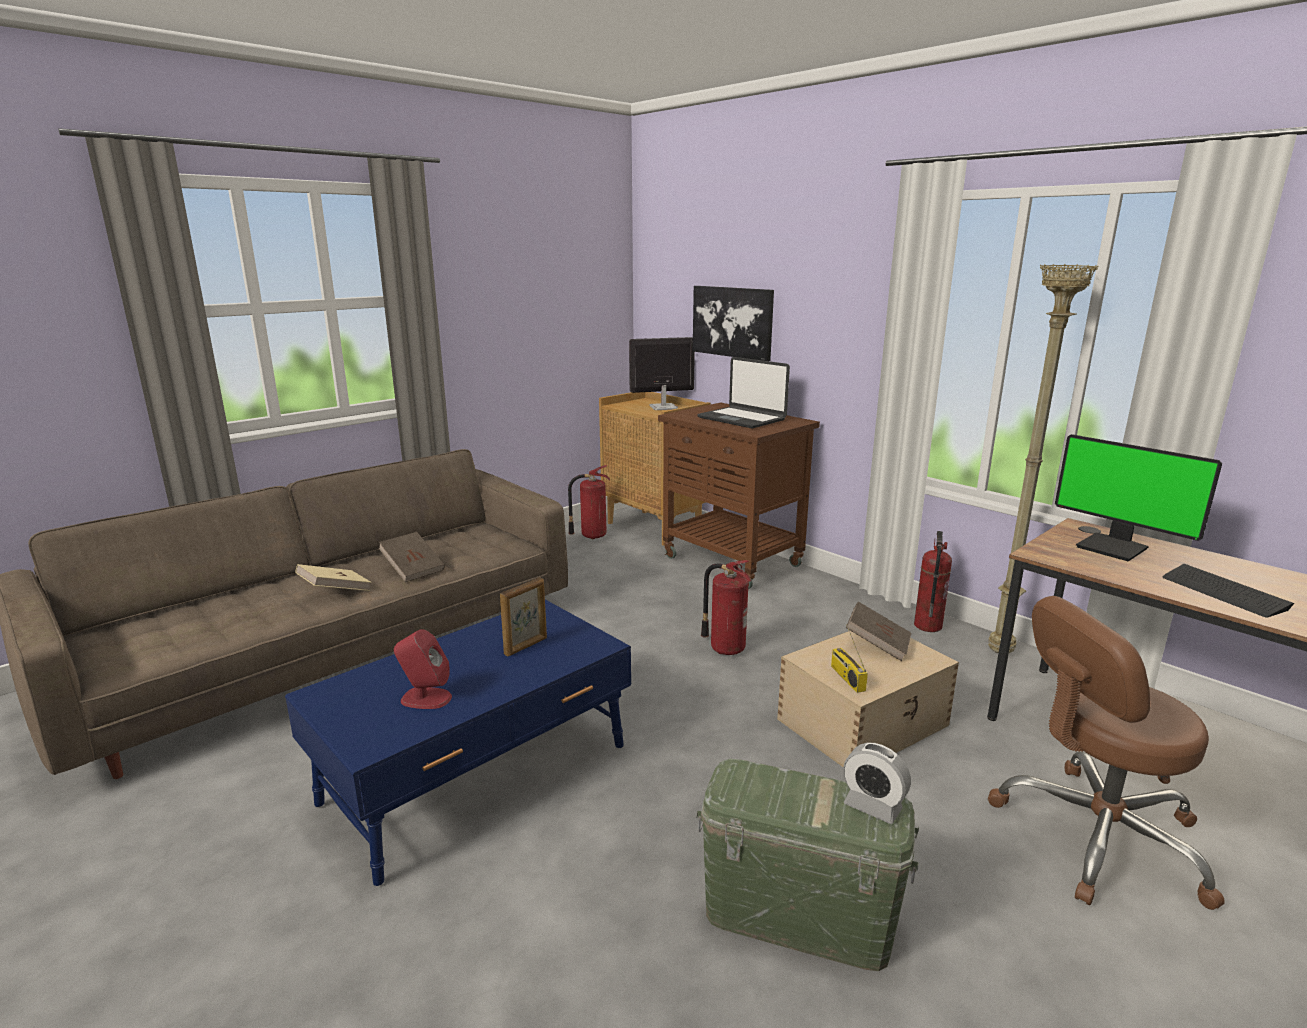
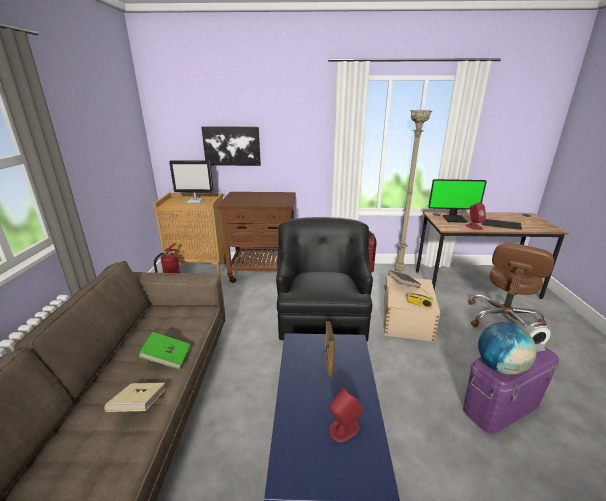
camera: 45 degrees left, 5 degrees up
(413, 569) = (167, 358): brown book -> green book
(663, 407) = (195, 201): monitor -> monitor turned 120 degrees counterclockwise
(726, 648) = (322, 315): fire extinguisher -> black armchair
(742, 419) = (262, 198): laptop -> none
(747, 785) = (500, 367): none -> globe
(798, 915) = (500, 406): green storage box -> purple storage box
(1124, 572) = (473, 226): none -> red speaker

